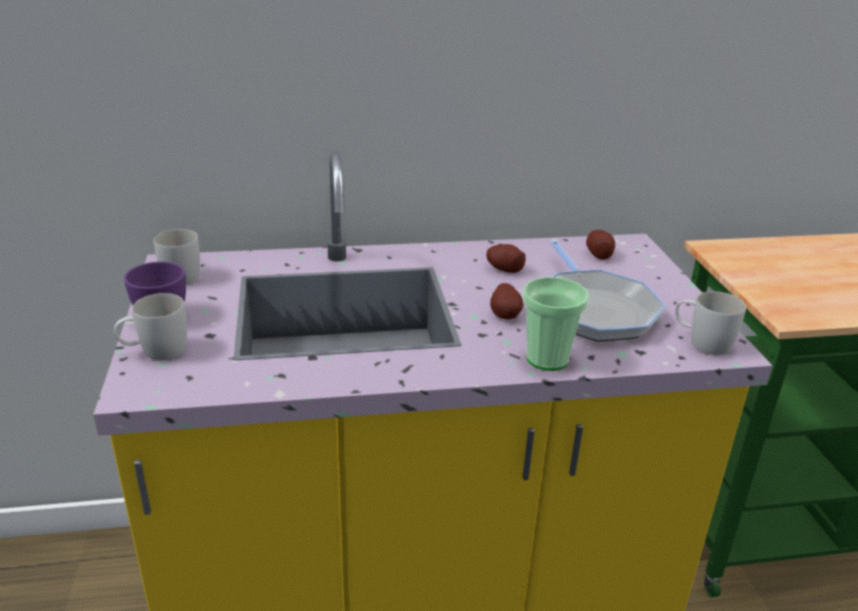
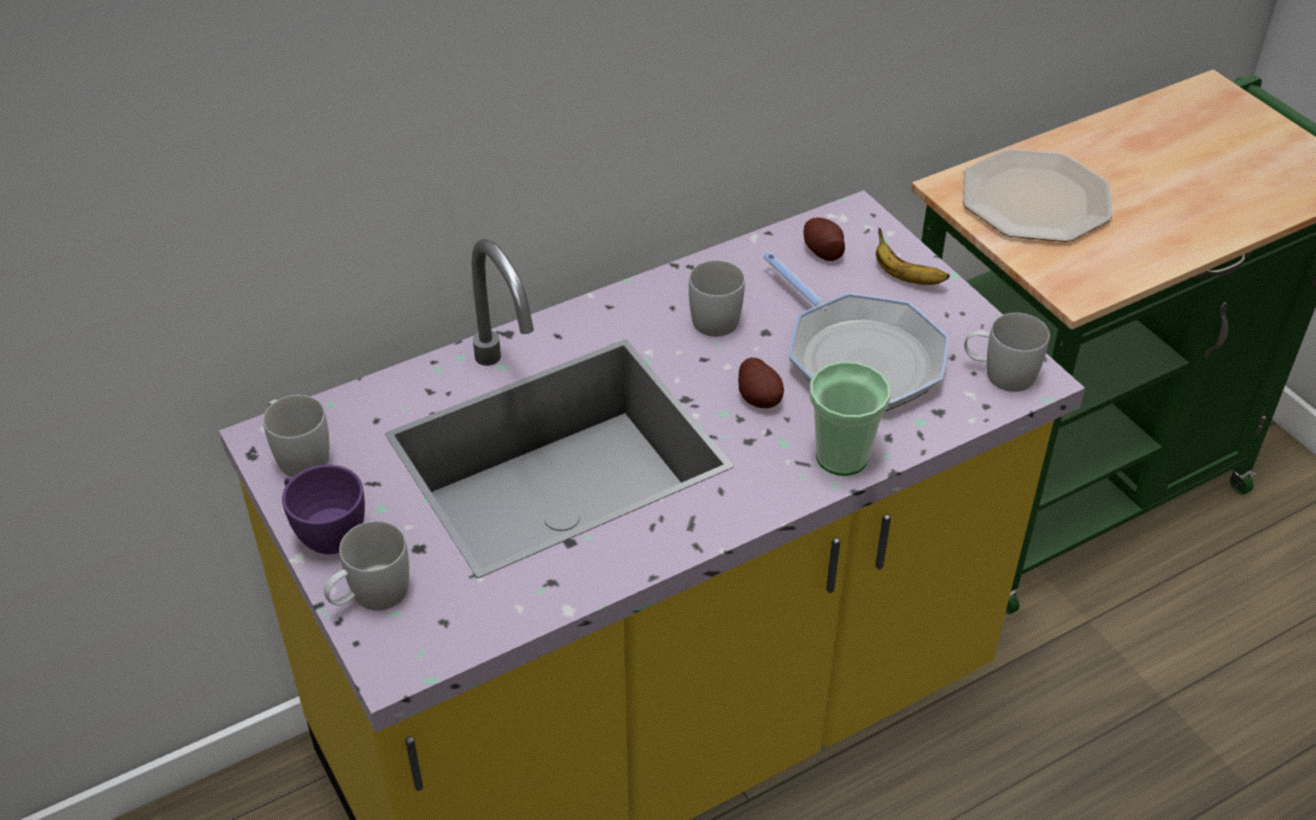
camera: 20 degrees left, 15 degrees up
(504, 269) = (718, 315): potato -> white mug
(652, 277) = (905, 277): none -> banana
(777, 264) = (1036, 198): none -> plate

